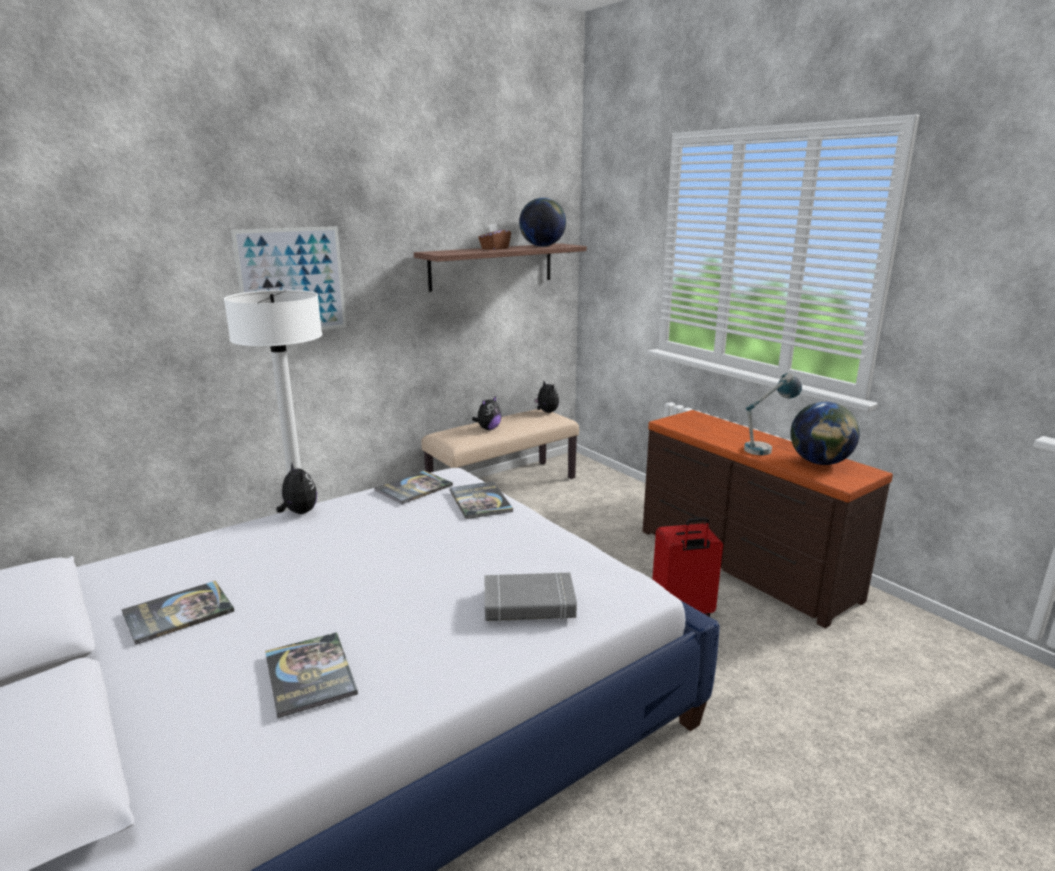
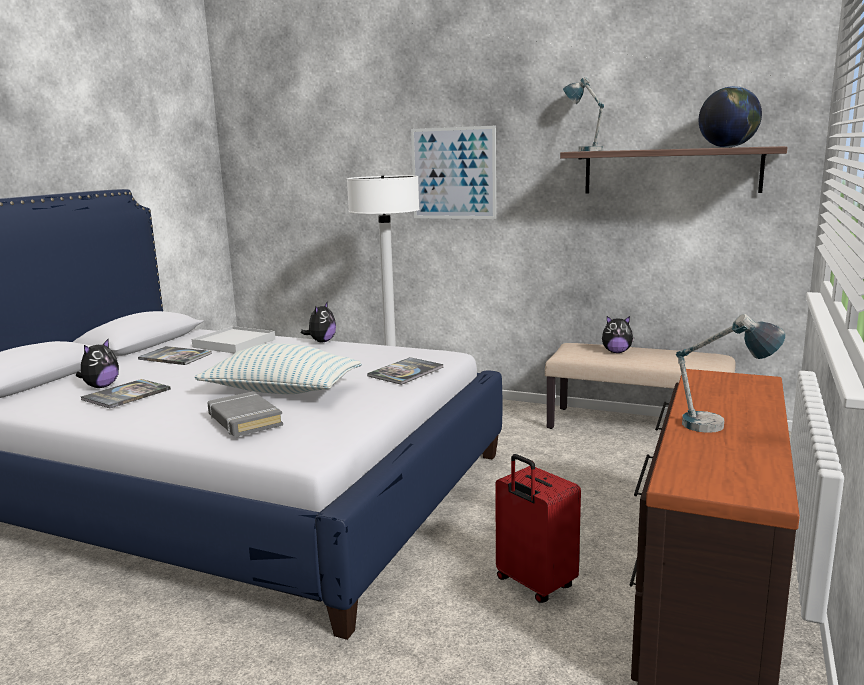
camera: 60 degrees right, 5 degrees down
(199, 561) = (234, 343): none -> white tray
(413, 488) = (401, 352): book -> none
(436, 252) = (583, 151): none -> table lamp
(448, 568) = (281, 391): none -> pillow
(494, 248) = (658, 149): brown tissue box -> none
(546, 412) = (714, 357): plush toy -> plush toy (101, 386)
(820, 462) = (733, 462): globe -> none

